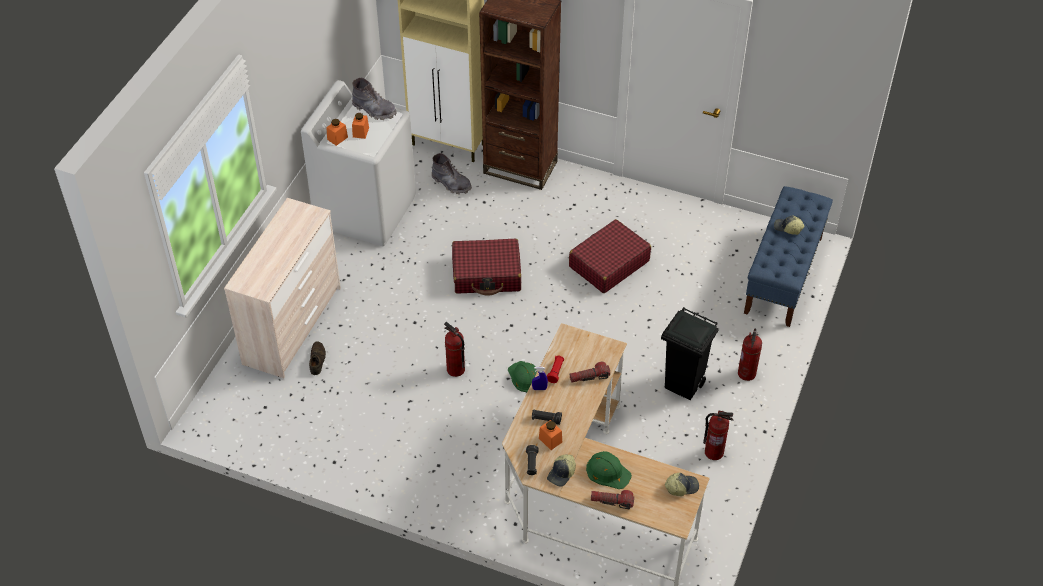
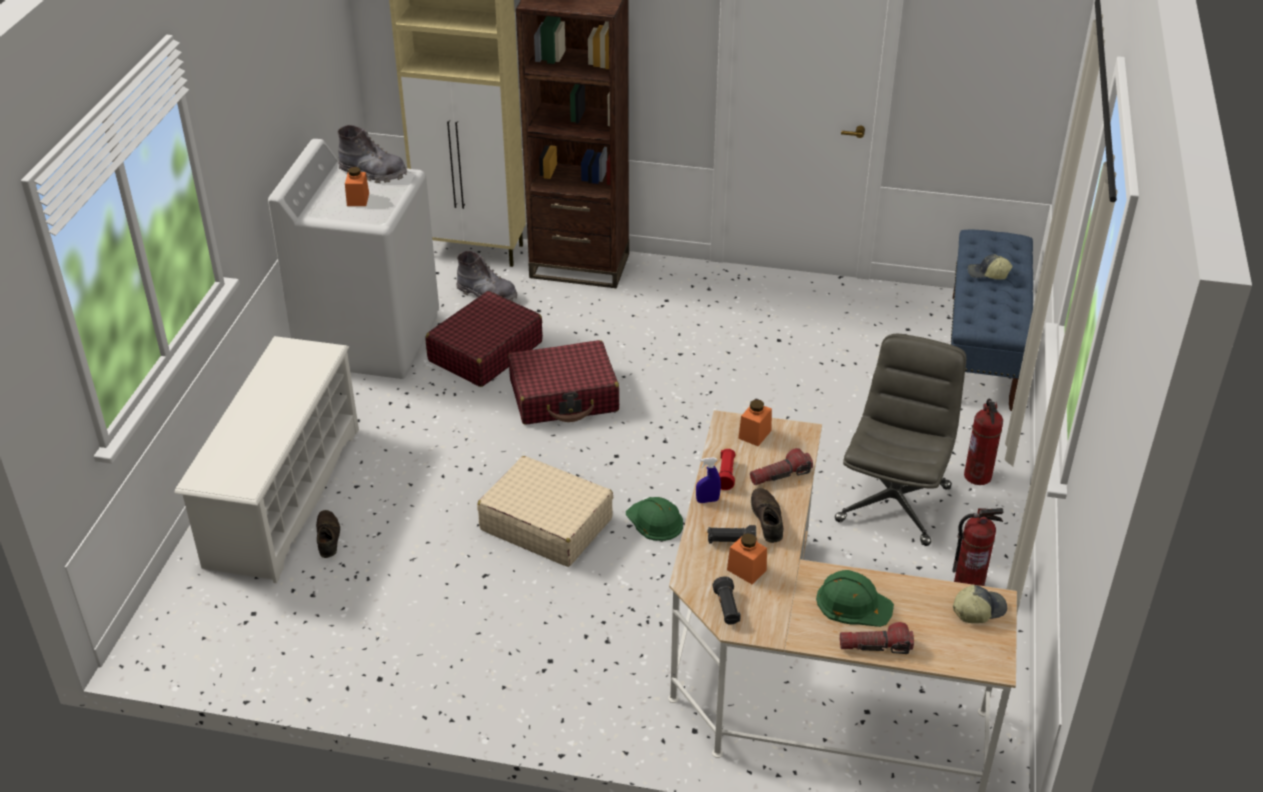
camera: 10 degrees left, 10 degrees down
(293, 326) = (283, 496): beige dresser -> white shoe rack
(337, 138) = (324, 209): orange jar -> orange jar (755, 434)
(455, 370) = (546, 524): fire extinguisher -> beige suitcase
(562, 474) = (780, 616): cap -> none
(572, 407) = (767, 519): none -> brown shoe
(608, 264) = (736, 364): red suitcase -> red suitcase (485, 352)
(684, 385) = (893, 503): black trash can -> grey office chair

